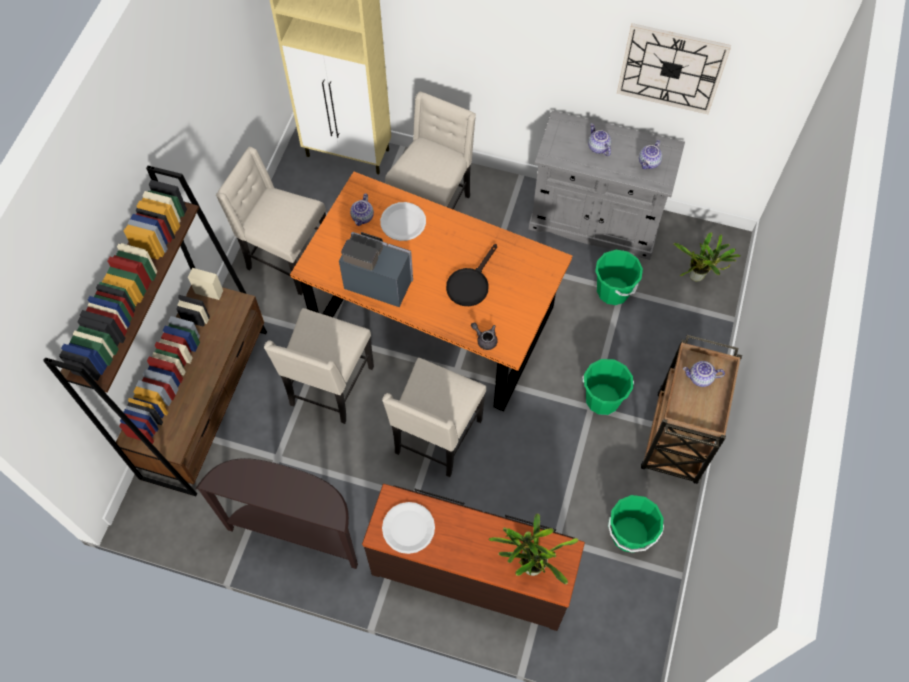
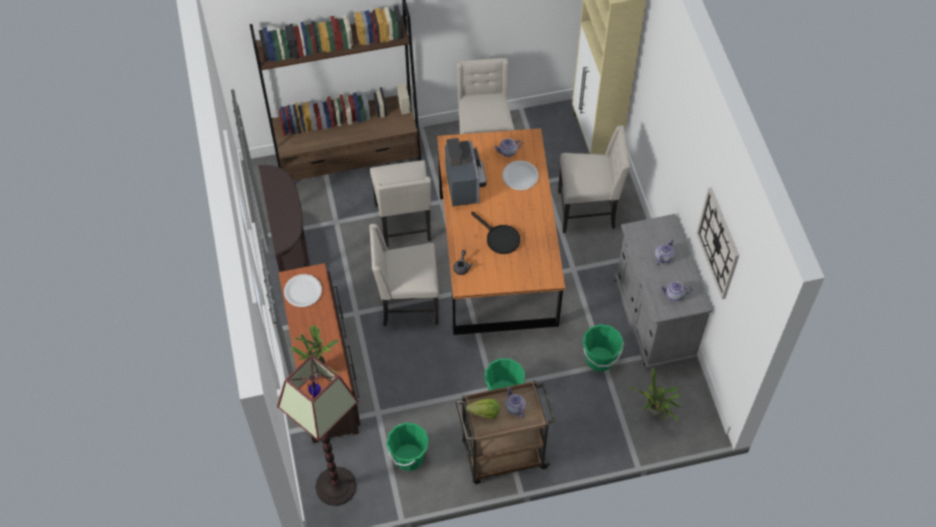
camera: 60 degrees right, 5 degrees down
(330, 387) = (404, 224): beige chair -> beige chair turned 90 degrees counterclockwise
(470, 283) = (499, 238): black frying pan -> black frying pan turned 135 degrees counterclockwise
(625, 633) = (335, 486): none -> floor lamp
(691, 411) = (484, 413): none -> lettuce

